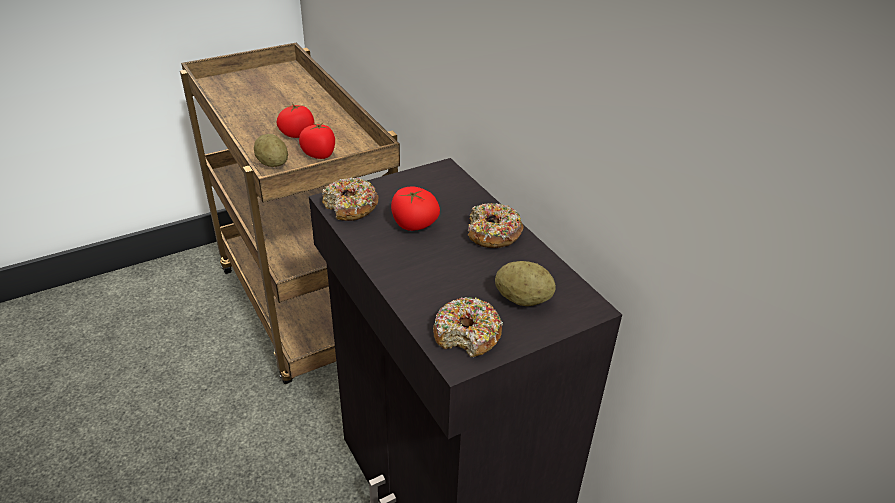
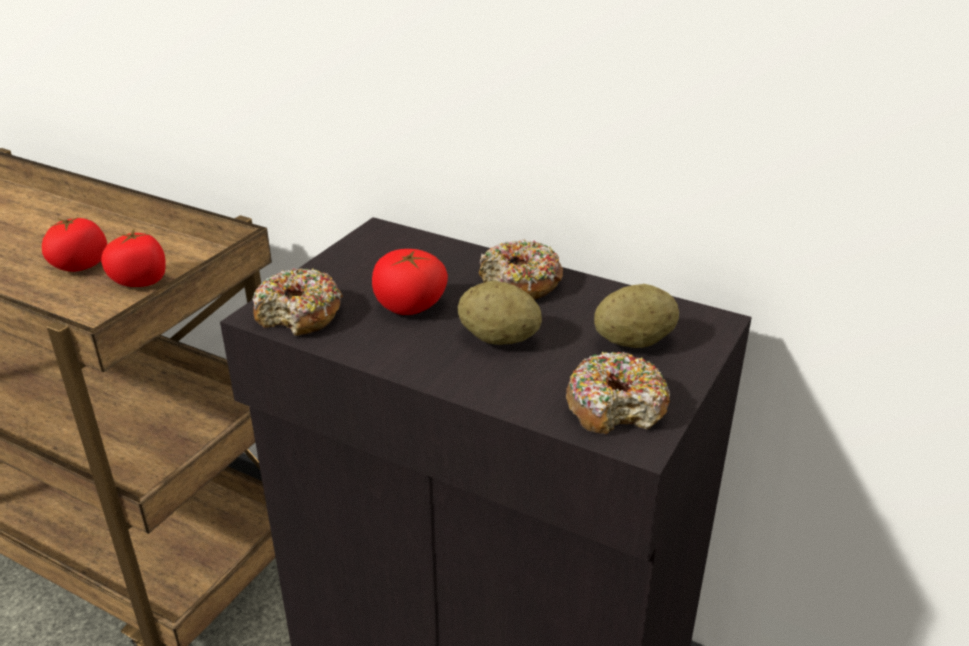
camera: 30 degrees left, 5 degrees down
(272, 164) = (75, 315): potato -> potato (499, 339)

